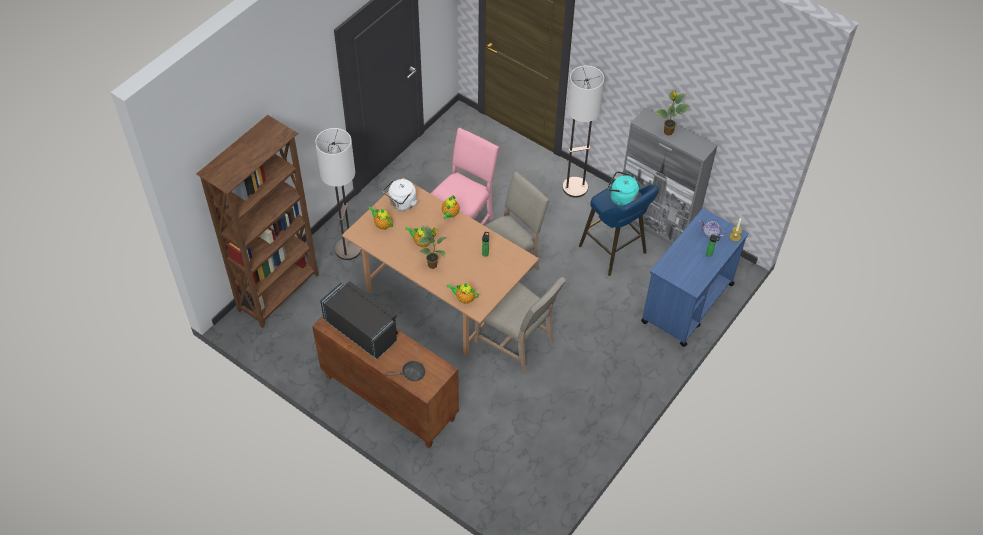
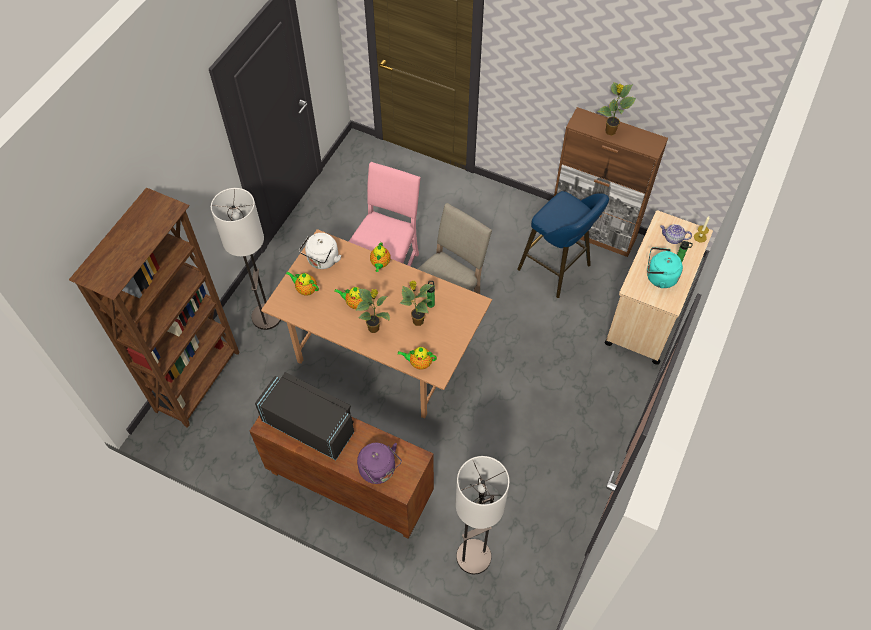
camera: 10 degrees left, 5 degrees up
(410, 374) = (379, 470): black frying pan -> purple kettle
(470, 265) = (417, 321): none -> potted plant
(517, 341) = (477, 391): beige chair -> none
(575, 187) = (498, 205): floor lamp -> floor lamp (473, 556)
(621, 198) = (565, 213): turquoise kettle -> turquoise kettle (659, 277)
(655, 225) = (592, 232): grey cabinet -> brown cabinet
(687, 303) = (647, 314): blue cart -> beige cart

